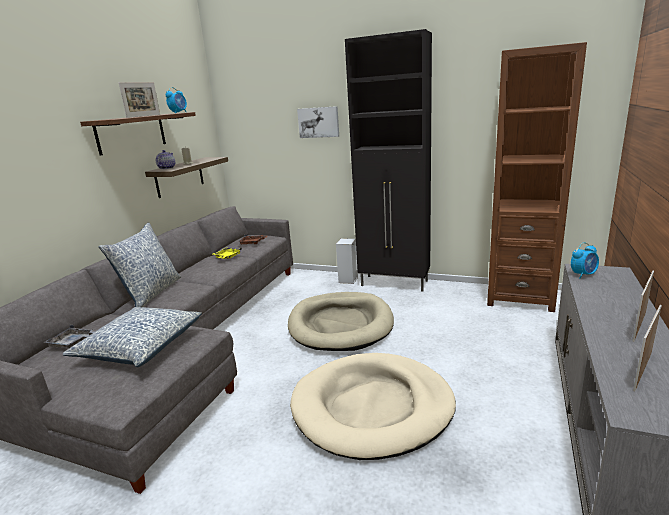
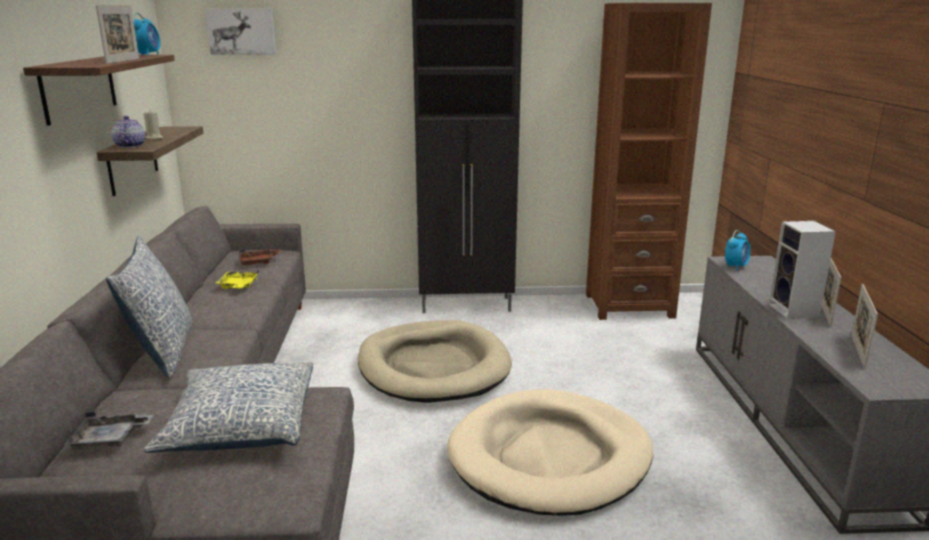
camera: 25 degrees left, 0 degrees up
(319, 122) = (350, 76): picture -> picture (242, 31)
(348, 280) = (398, 307): speaker -> speaker (795, 311)

